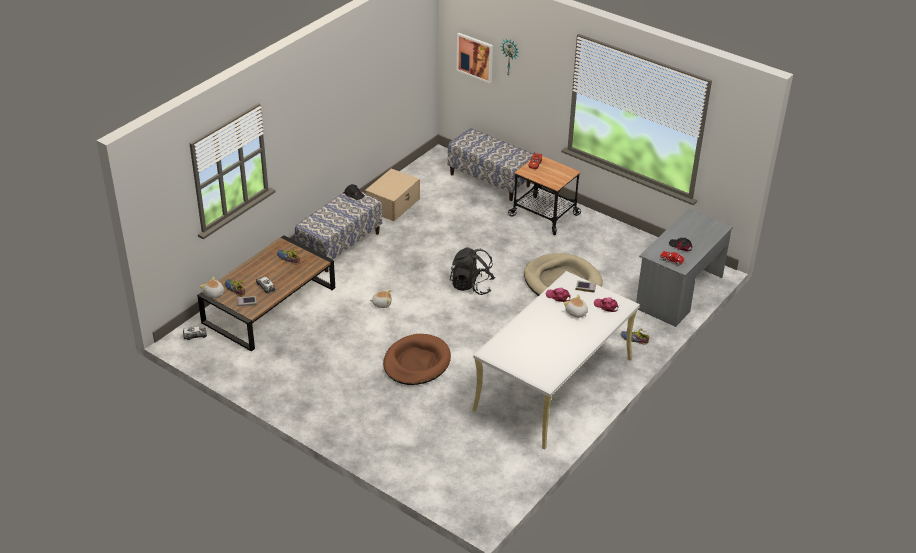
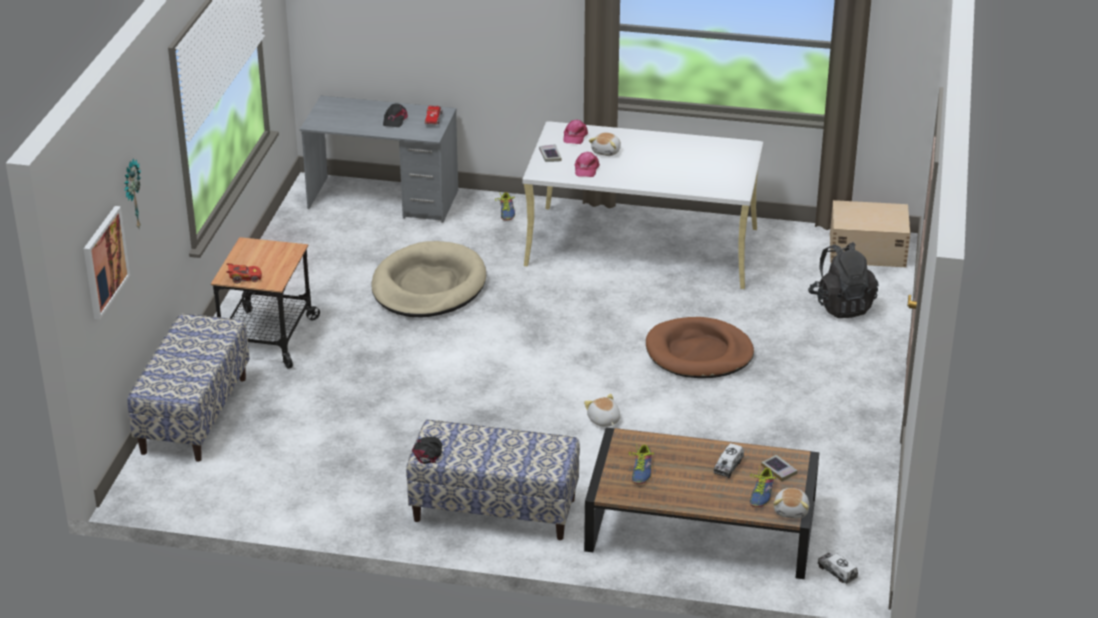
camera: 115 degrees left, 5 degrees down
(393, 204) = (334, 494): beige storage box -> beige storage box (866, 250)
(471, 286) = (496, 355): black backpack -> black backpack (841, 305)

